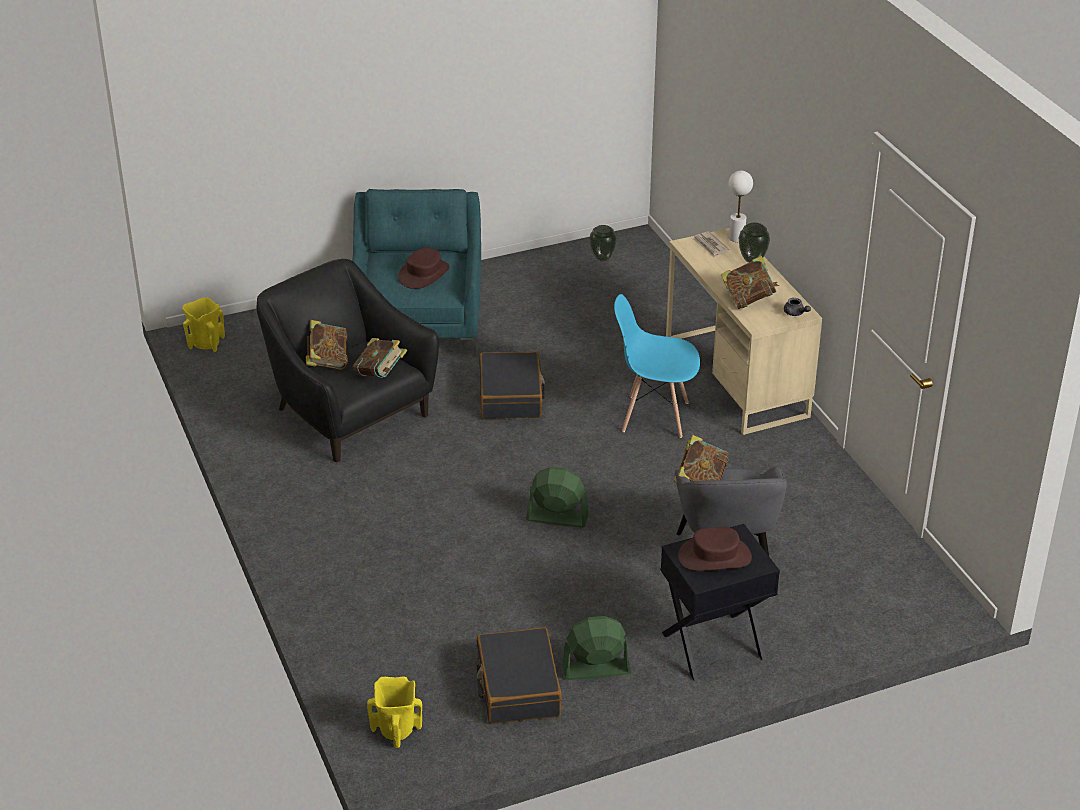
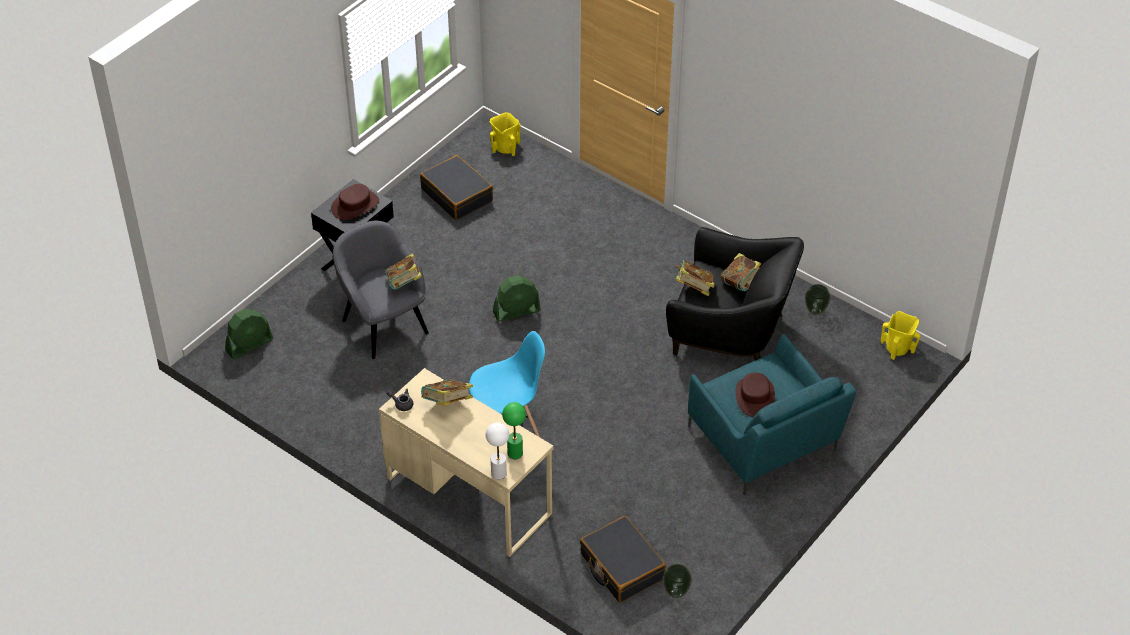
camera: 150 degrees right, 10 degrees up
(511, 396) = (628, 399): black suitcase -> black suitcase (621, 567)
(596, 669) = (419, 223): green fan -> green fan (249, 345)
(710, 246) = (515, 453): newspaper -> green table lamp
(752, 260) = (470, 450): vase -> vase (816, 311)

